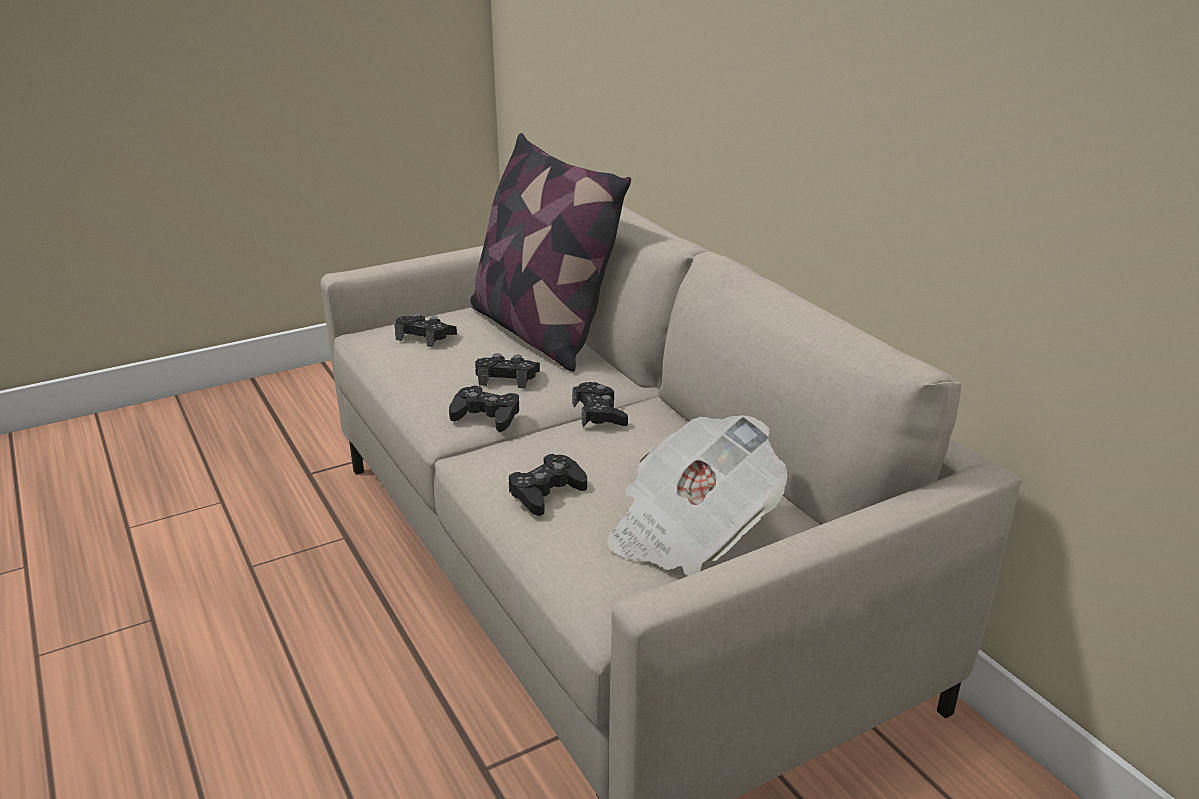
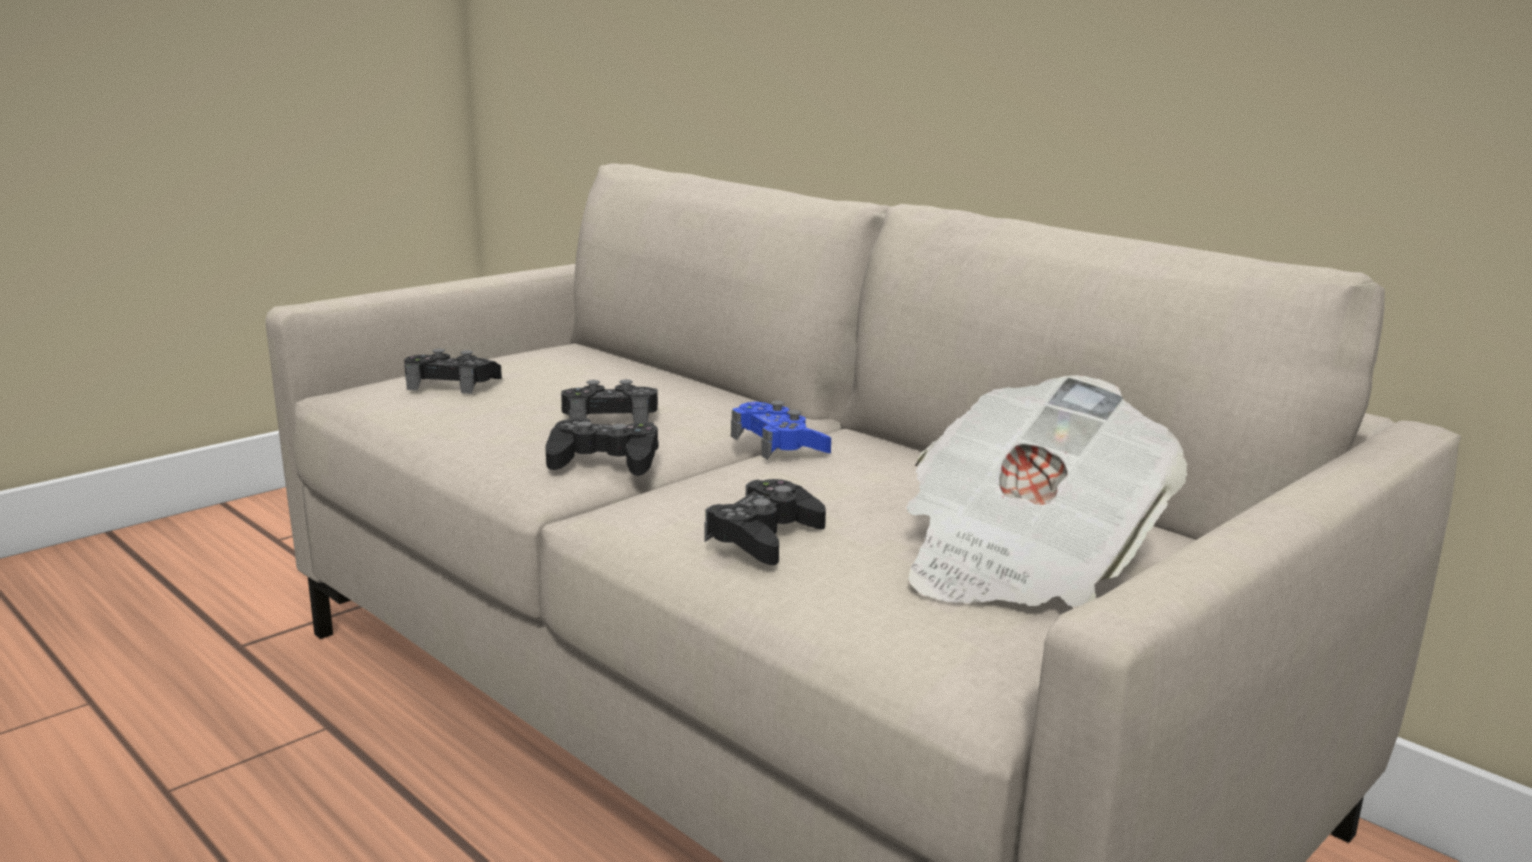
camera: 15 degrees left, 10 degrees down
(540, 332) = (627, 370): pillow -> none
(599, 414) = (779, 444): black game controller -> blue game controller

